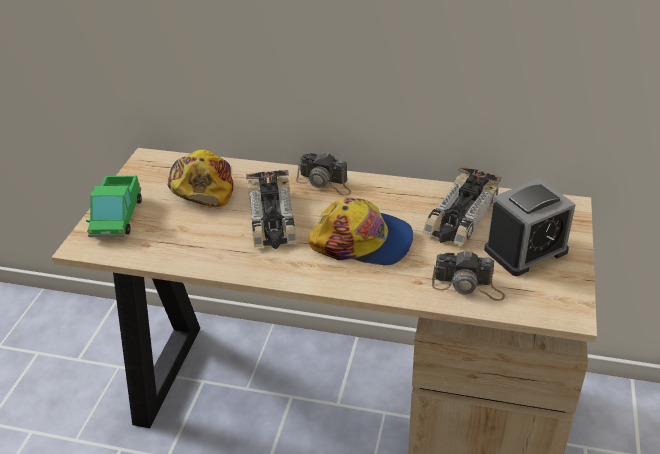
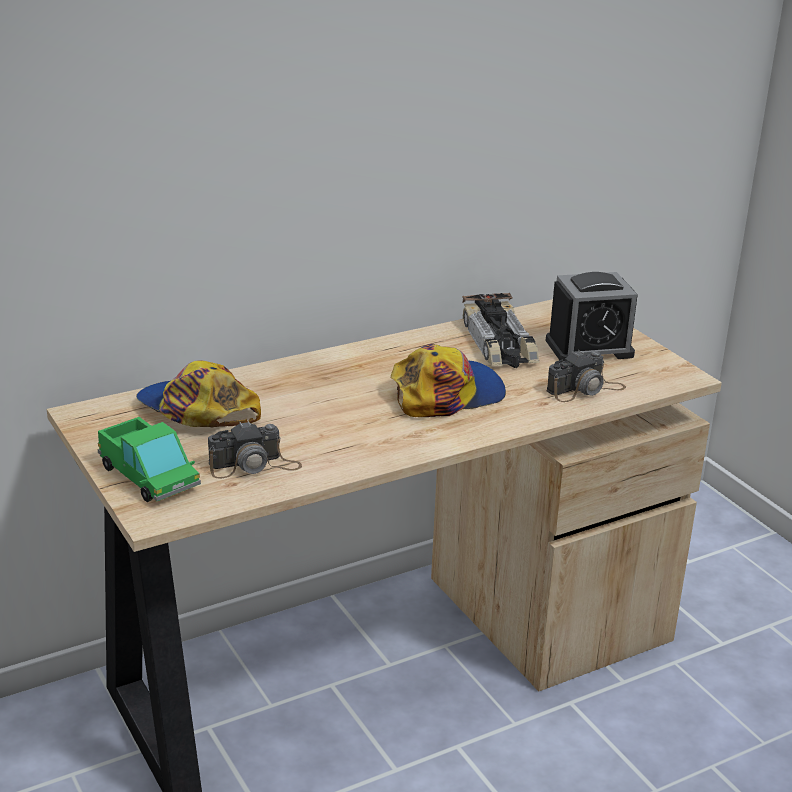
camera: 45 degrees left, 10 degrees down
(272, 218) = (329, 410): toy car -> none
(325, 182) = (331, 363): camera -> camera (254, 465)
(525, 250) = (589, 348): alarm clock -> alarm clock turned 60 degrees clockwise

